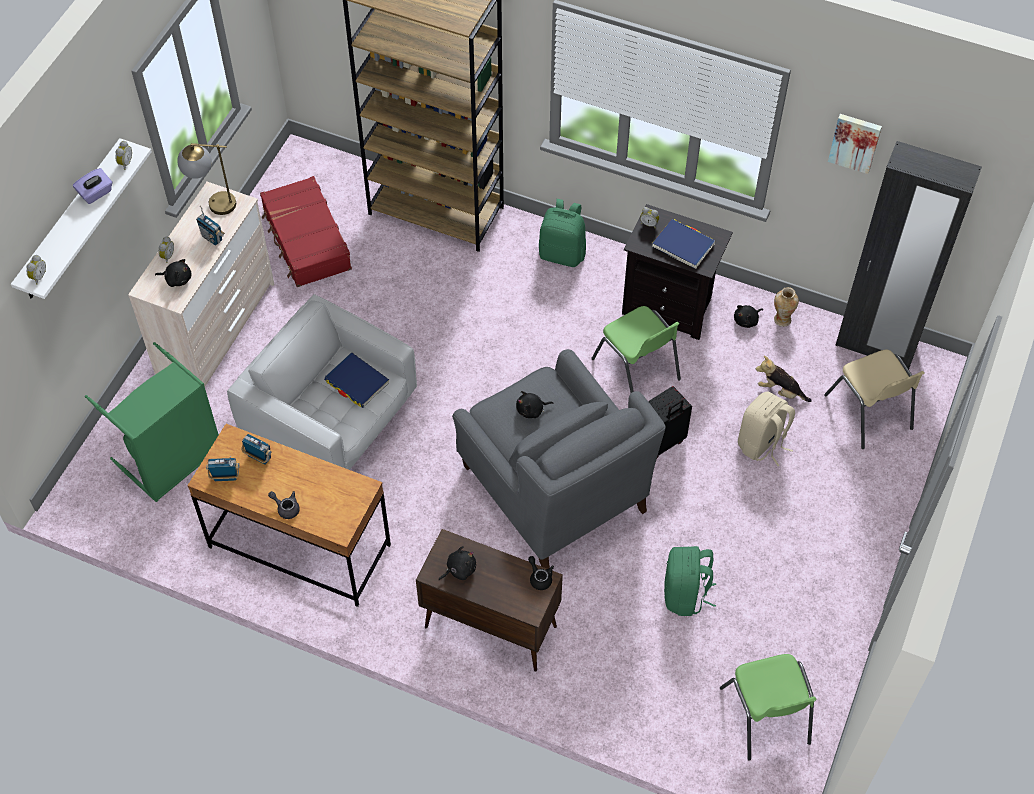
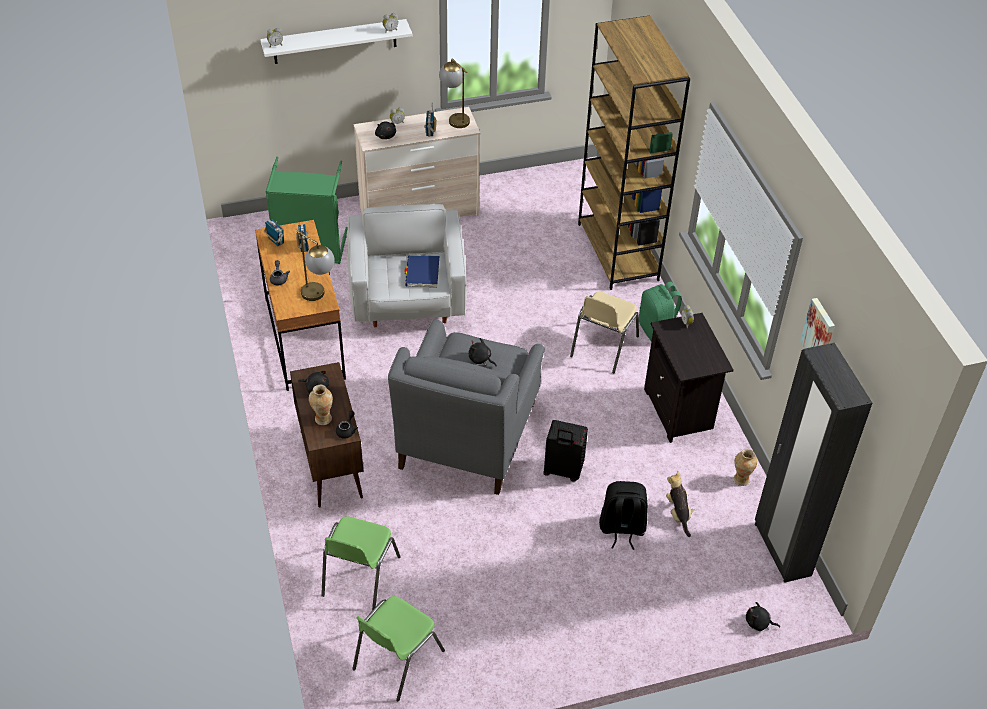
camera: 50 degrees right, 10 degrees down
(96, 193) = (356, 32): purple tissue box -> none
(306, 240) = (526, 209): red suitcase -> none
(348, 488) = (319, 296): none -> table lamp
(506, 589) = (323, 418): none -> vase
(637, 370) = (607, 423): green chair -> green chair (359, 577)
(683, 245) = (690, 350): blue book -> none
(685, 594) = (453, 555): green backpack -> none
(747, 320) = (717, 460): black plush toy -> black plush toy (758, 623)
(762, 444) = (621, 528): beige backpack -> black backpack
(869, 413) = (718, 579): beige chair -> beige chair (602, 347)

